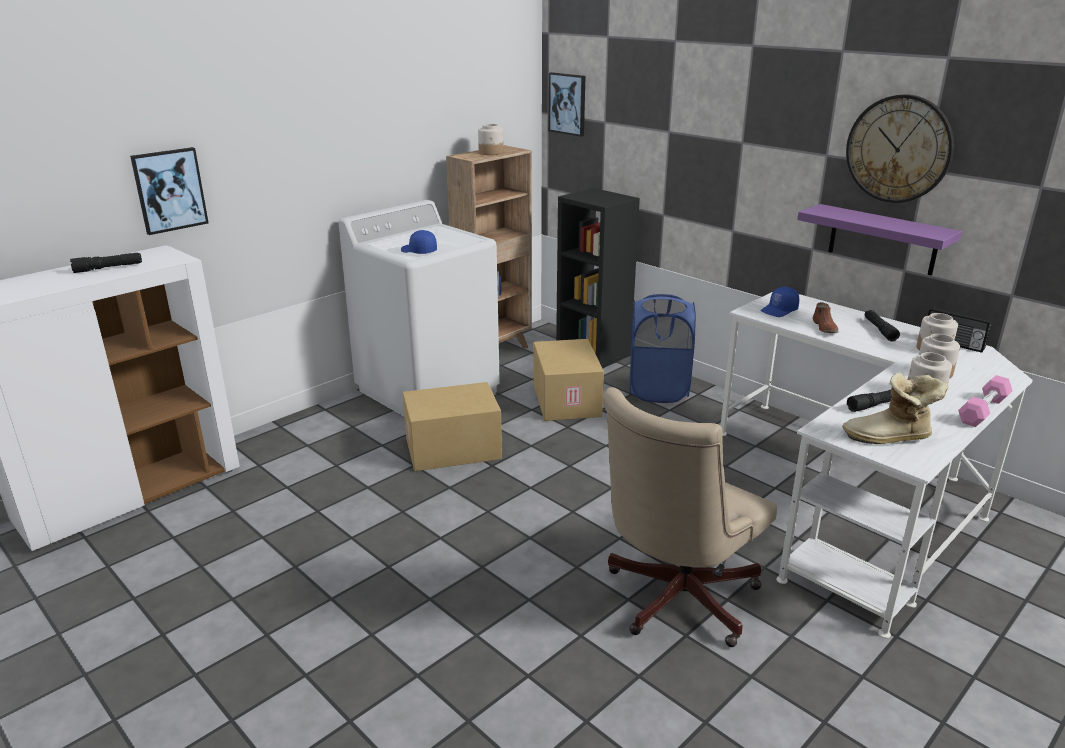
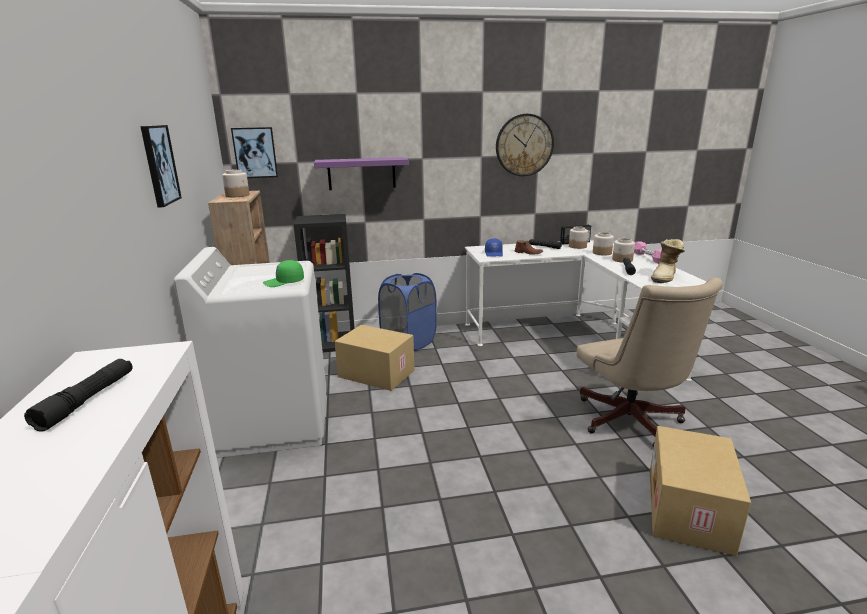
camera: 55 degrees left, 5 degrees down
(169, 190) = (59, 269): picture -> picture (159, 165)
(418, 251) = (284, 282): blue cap -> green cap
(452, 450) = (379, 442): cardboard box -> cardboard box (690, 511)
(882, 240) = (522, 199): purple shelf -> purple shelf (361, 173)

